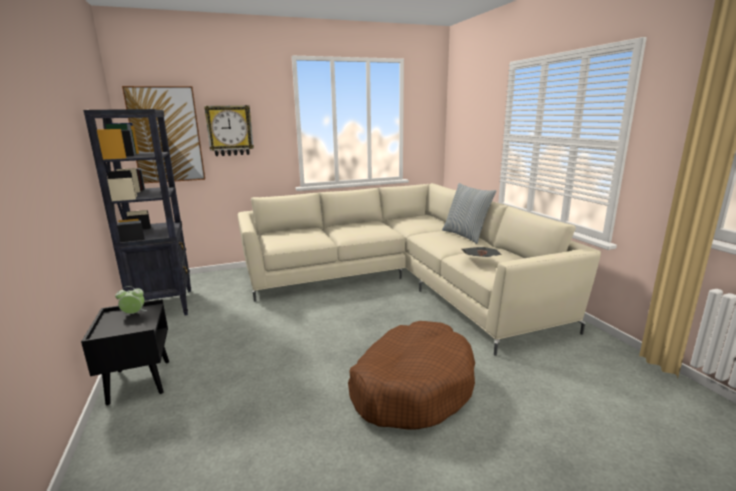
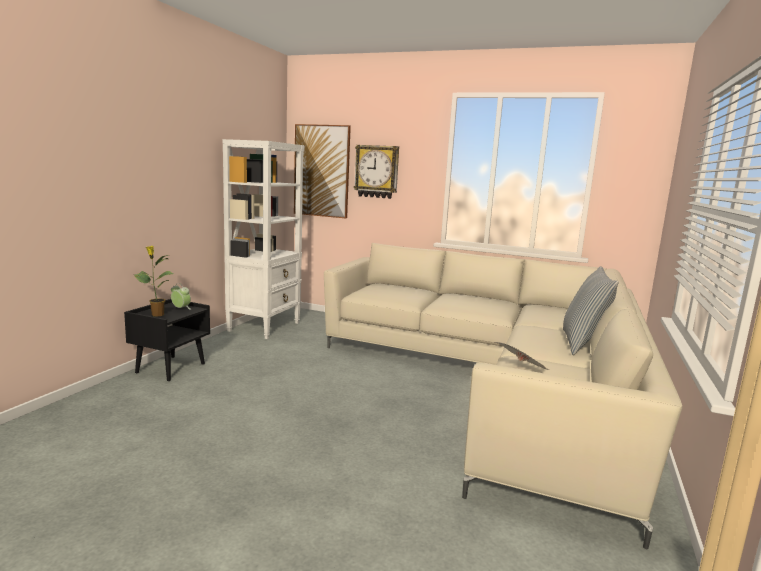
camera: 40 degrees right, 5 degrees down
(122, 329) = (157, 315): none -> potted plant
(164, 305) = (265, 326): black bookcase -> white bookcase
(412, 386) = (324, 472): brown dog bed -> none

